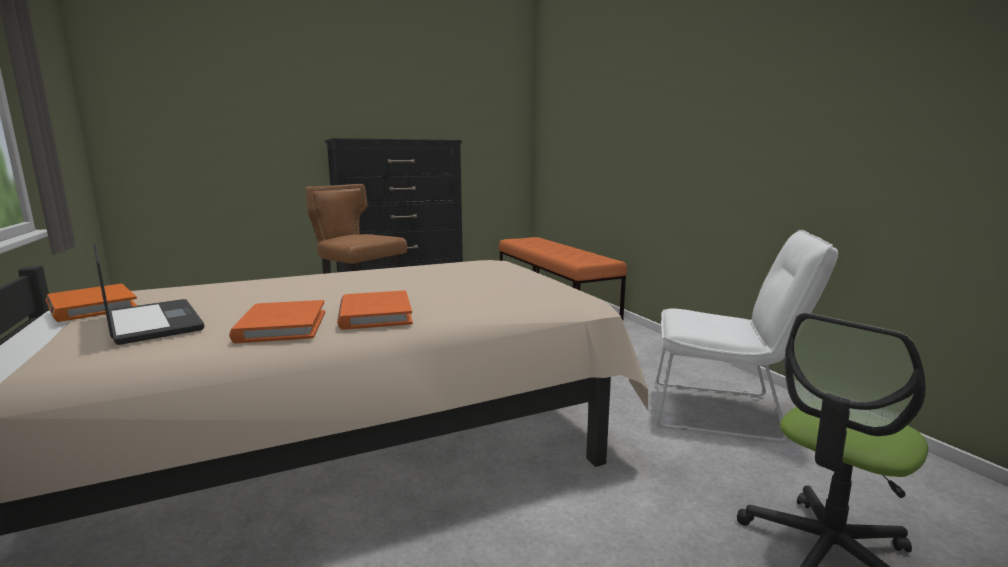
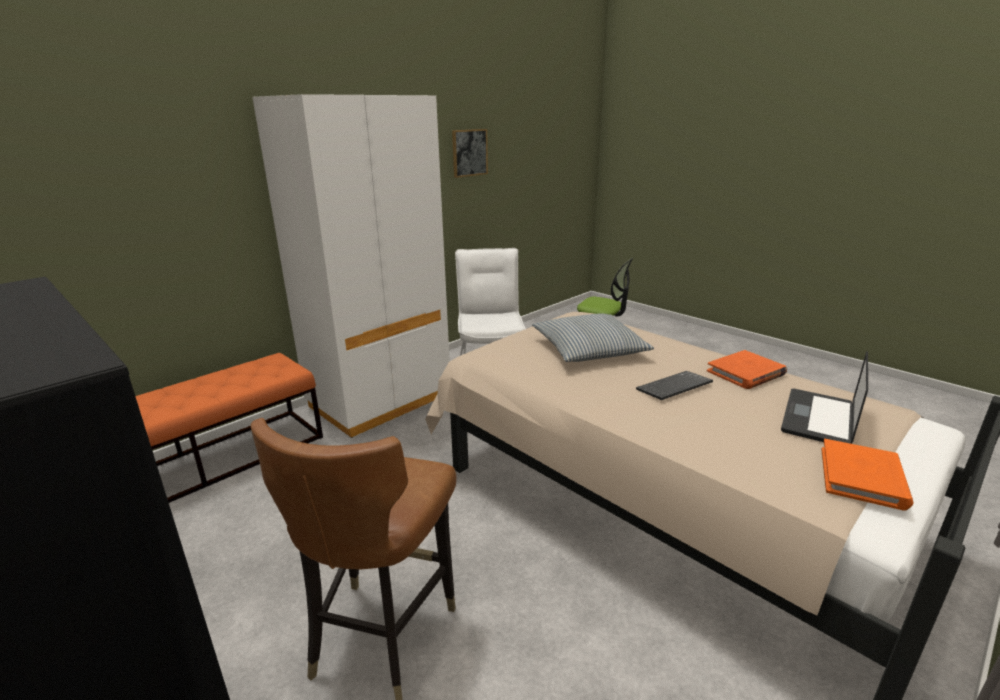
camera: 110 degrees left, 10 degrees up
(322, 293) = (674, 388): none -> keyboard
(375, 314) = (687, 355): orange book -> none
(456, 285) = (589, 349): none -> pillow
(635, 347) = (380, 401): none -> white wardrobe
(911, 73) = (469, 152): none -> picture

